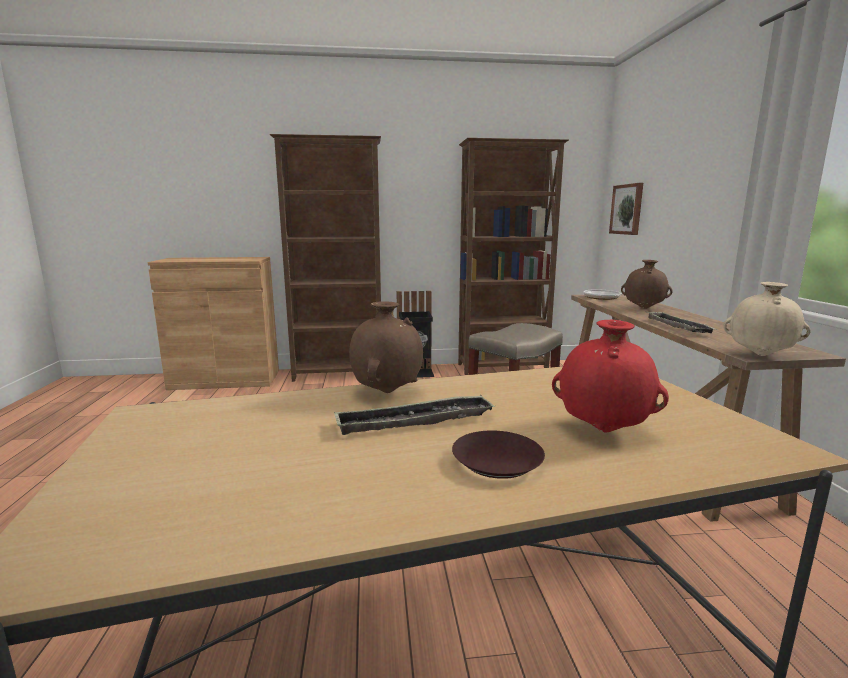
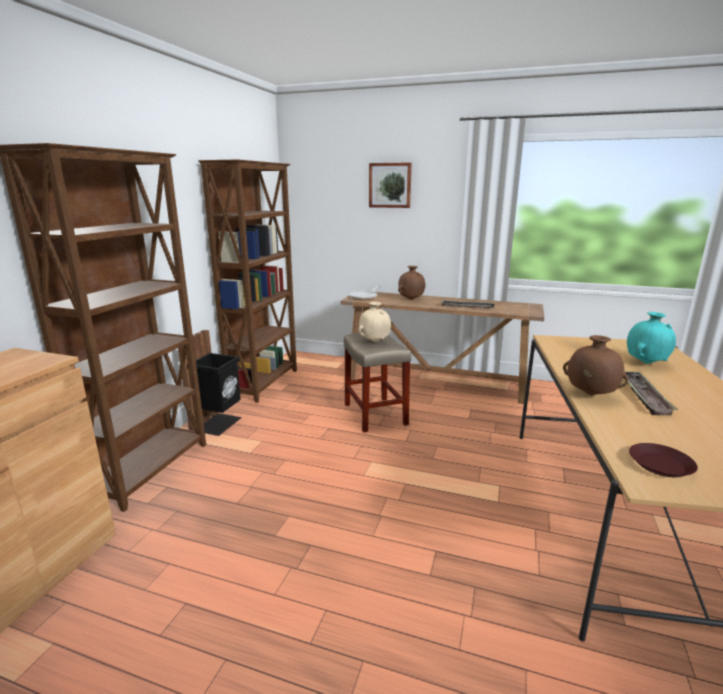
camera: 65 degrees left, 5 degrees up
(498, 462) = (691, 388): brown plate -> brown plate (661, 465)
(604, 430) = (645, 363): red vase -> turquoise vase
(627, 209) = (322, 223): picture -> picture (390, 185)
(761, 355) = (534, 312): beige vase -> beige vase (375, 341)

